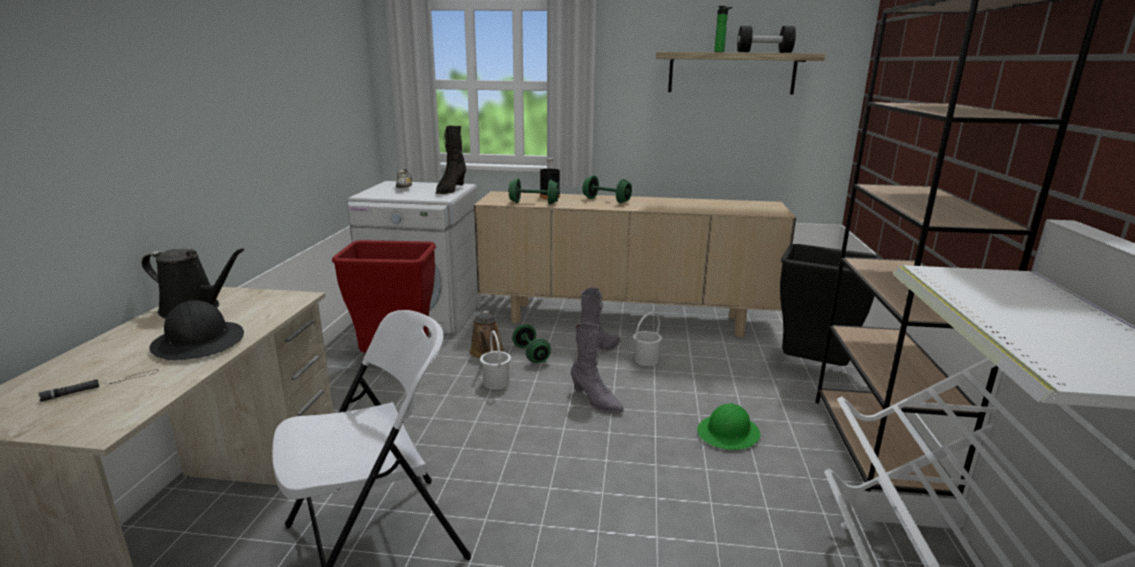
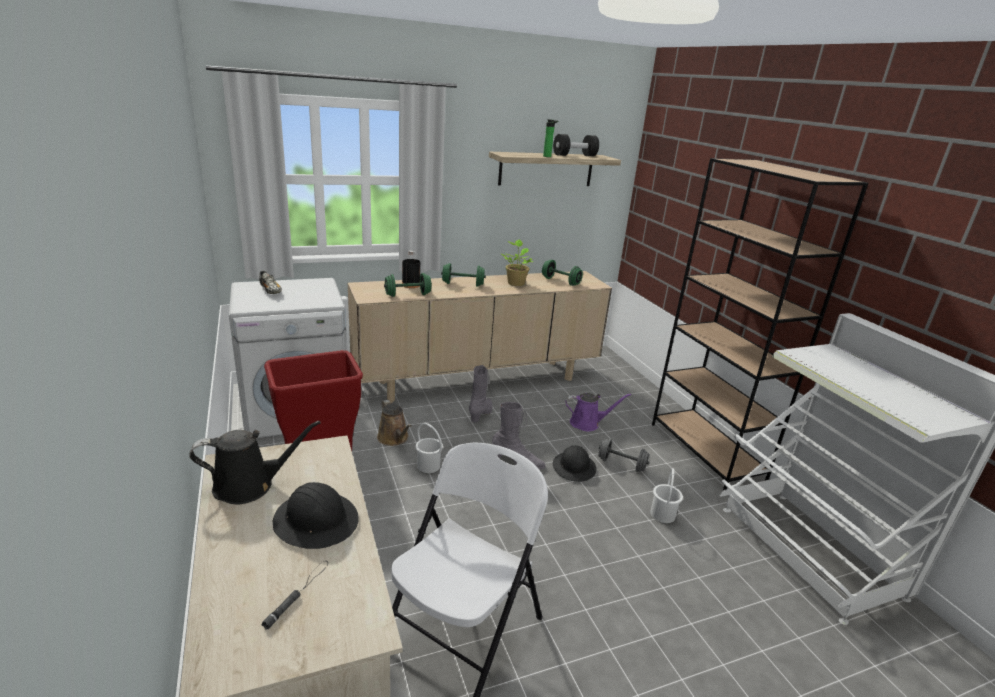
camera: 30 degrees left, 5 degrees up
(450, 190) = (322, 290): black boot -> none
(531, 354) = (433, 431): green dumbbell -> green dumbbell (560, 282)
(645, 360) = (522, 416): white bucket -> white bucket (662, 514)
(660, 422) = (574, 467): none -> black hard hat
(671, 204) = (515, 283): none -> potted plant
(722, 383) = (587, 423): none -> purple watering can
(728, 434) = (621, 464): green hard hat -> grey dumbbell
(812, 370) = (632, 399): black trash can -> none

